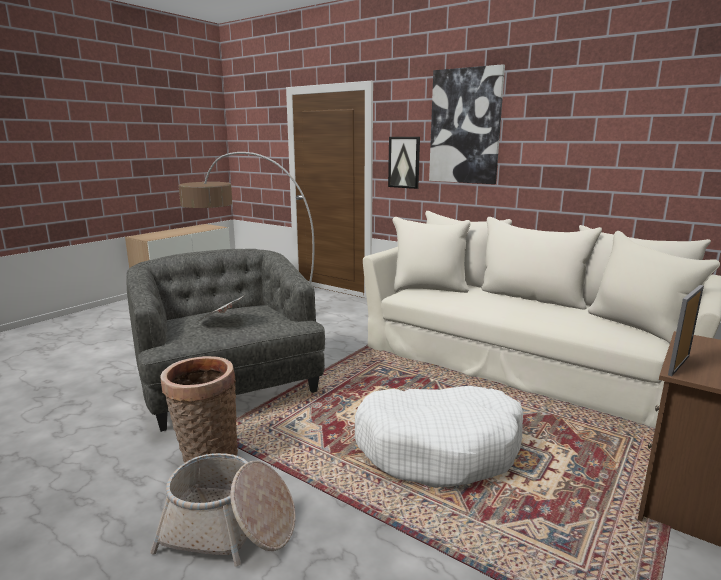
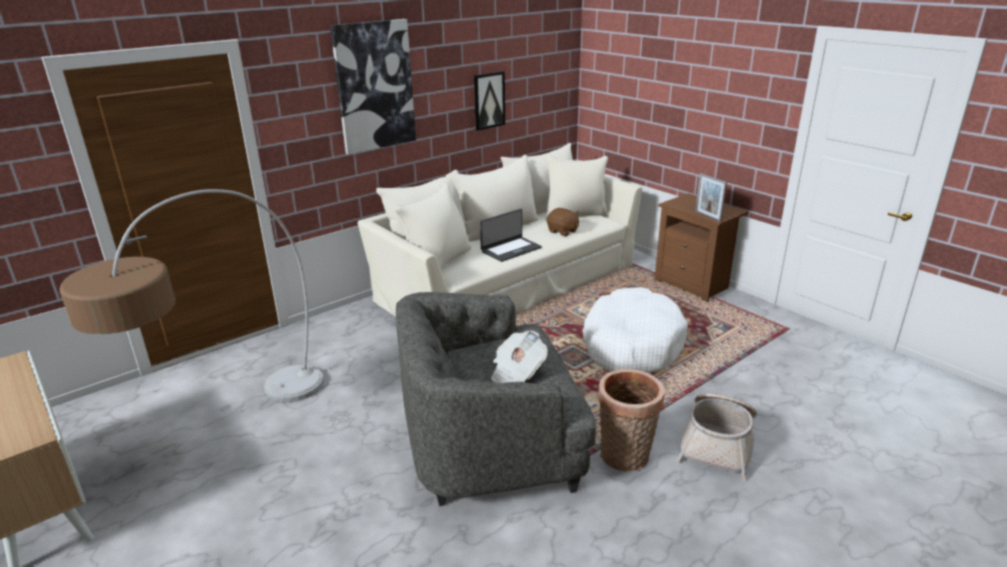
camera: 75 degrees left, 10 degrees up
(404, 162) = (307, 140): picture -> picture (489, 100)
(483, 305) = (510, 249): none -> laptop
(566, 322) = (562, 231): none -> brown plush toy

